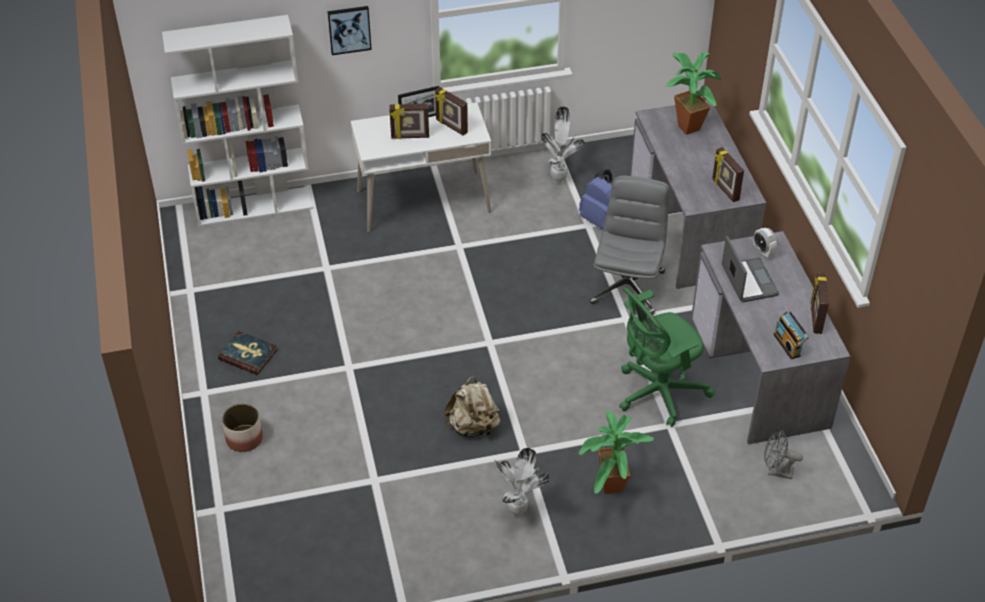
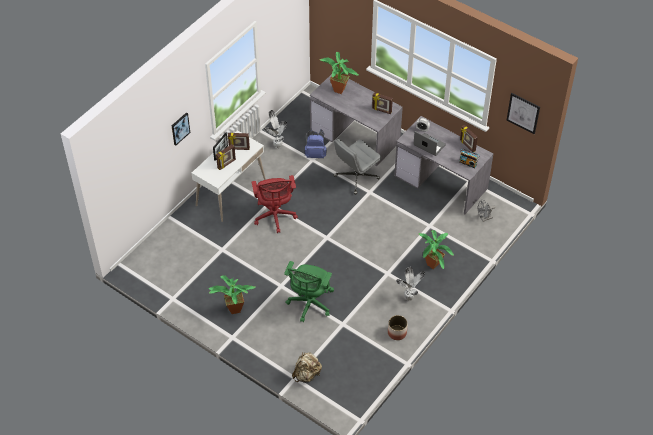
camera: 40 degrees left, 5 degrees up
(244, 439) = (272, 344): planter -> planter (397, 333)
(248, 354) = (232, 309): book -> potted plant
(254, 206) = (156, 242): white bookcase -> none
(448, 269) = (275, 216): none -> red office chair
(473, 426) = (357, 276): beige backpack -> beige backpack (306, 374)
(627, 286) = (356, 177): grey office chair -> grey office chair turned 105 degrees counterclockwise
(657, 393) = (412, 216): green office chair -> green office chair (309, 304)
(916, 290) = (523, 113): none -> picture

